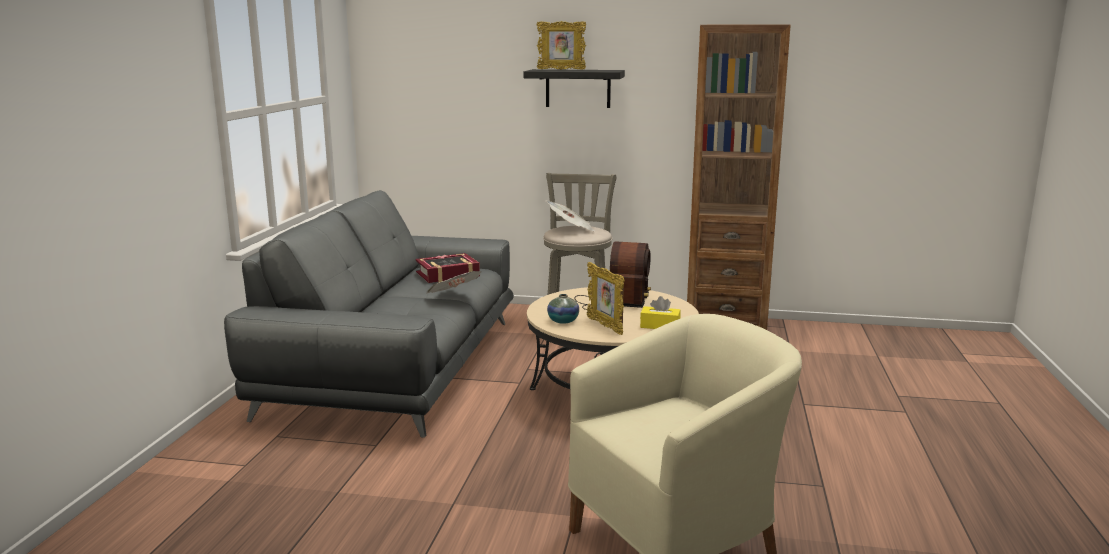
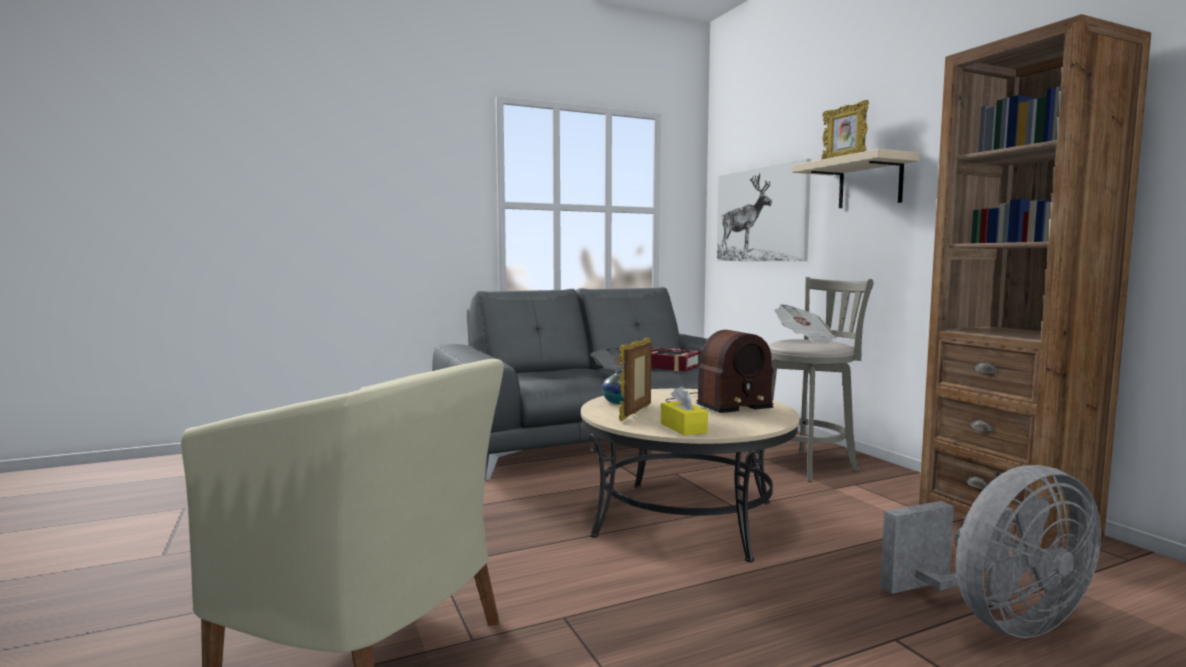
camera: 55 degrees right, 10 degrees down
(444, 104) = (761, 215): none -> picture
(578, 88) = (870, 183): black shelf -> beige shelf
(808, 377) = (997, 620): none -> grey fan

